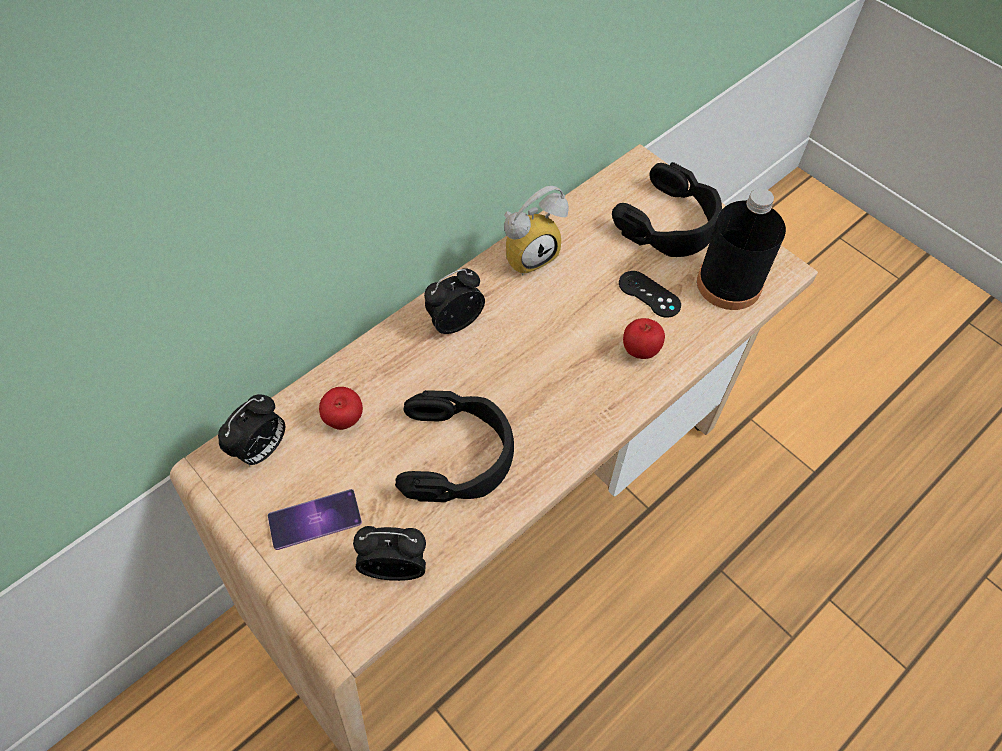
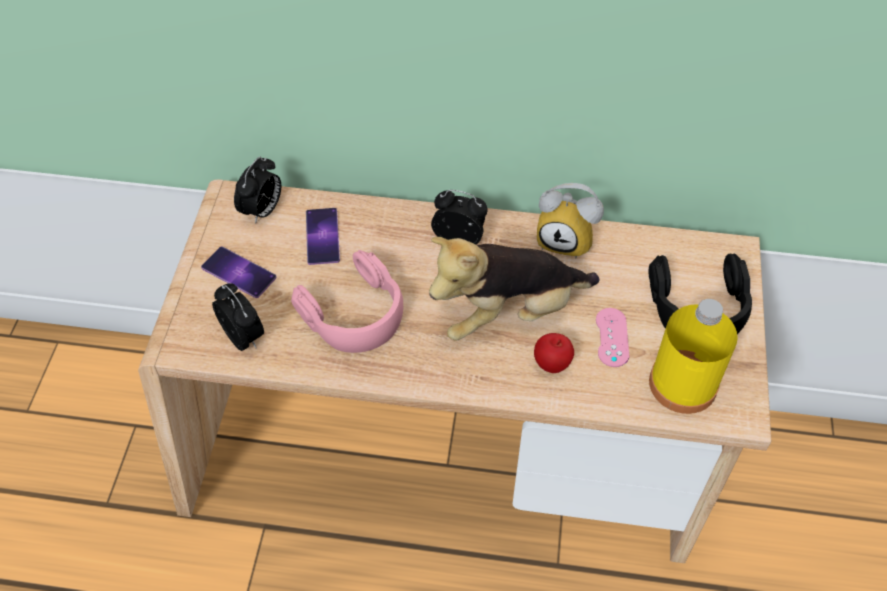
camera: 50 degrees right, 5 degrees down
(262, 449) = (262, 211): alarm clock -> alarm clock turned 60 degrees counterclockwise
(345, 420) = (322, 236): apple -> phone
(457, 454) = (355, 313): black headphones -> pink headphones
(563, 343) = (508, 313): none -> plush toy
(649, 294) = (612, 337): black game controller -> pink game controller
(729, 283) = (683, 384): black bottle -> yellow bottle

